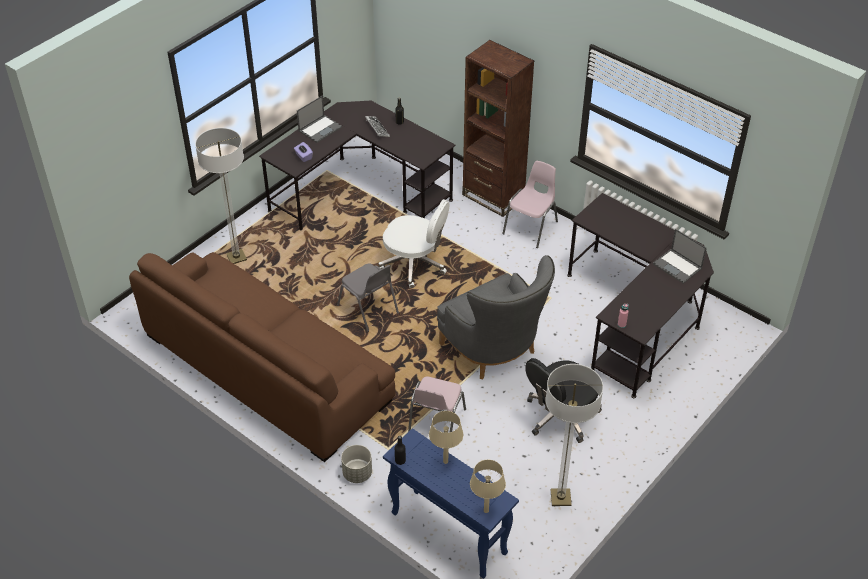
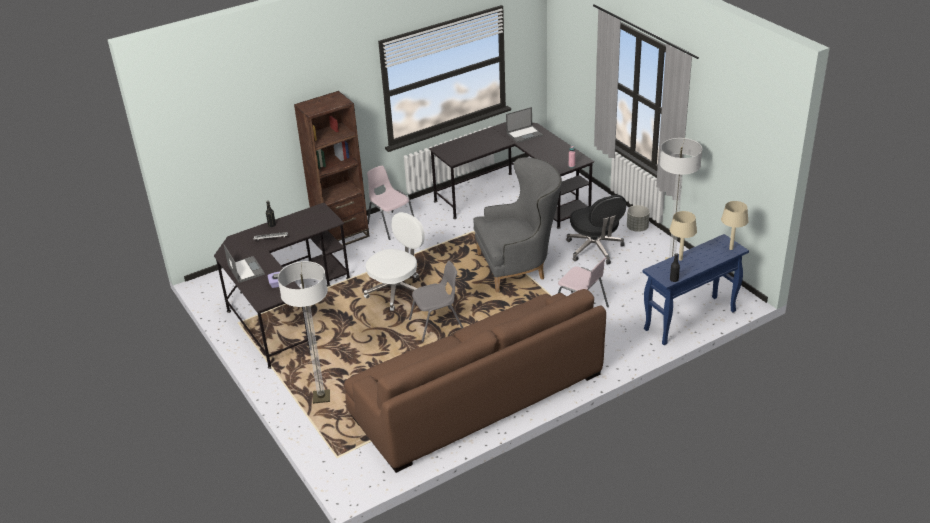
camera: 70 degrees left, 10 degrees down
(357, 473) = (618, 358): grey planter -> grey planter (637, 228)

